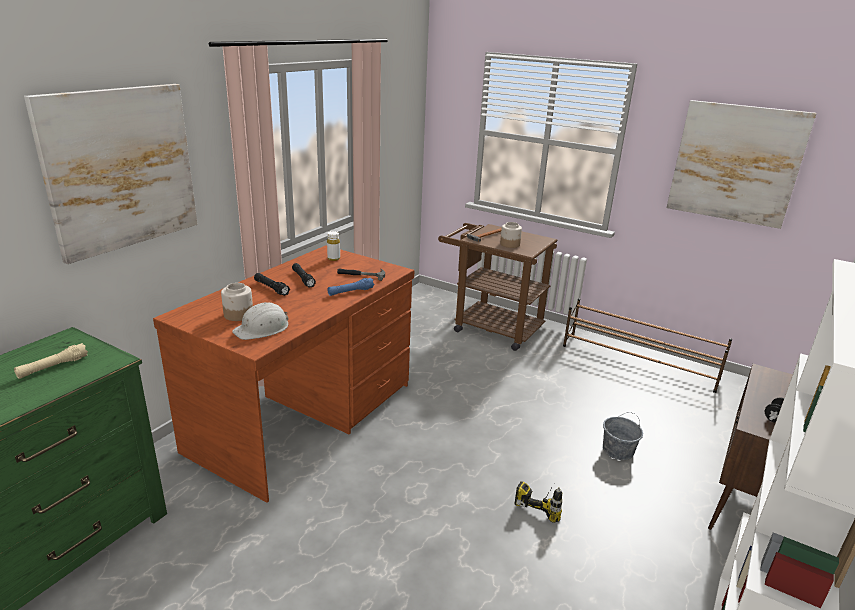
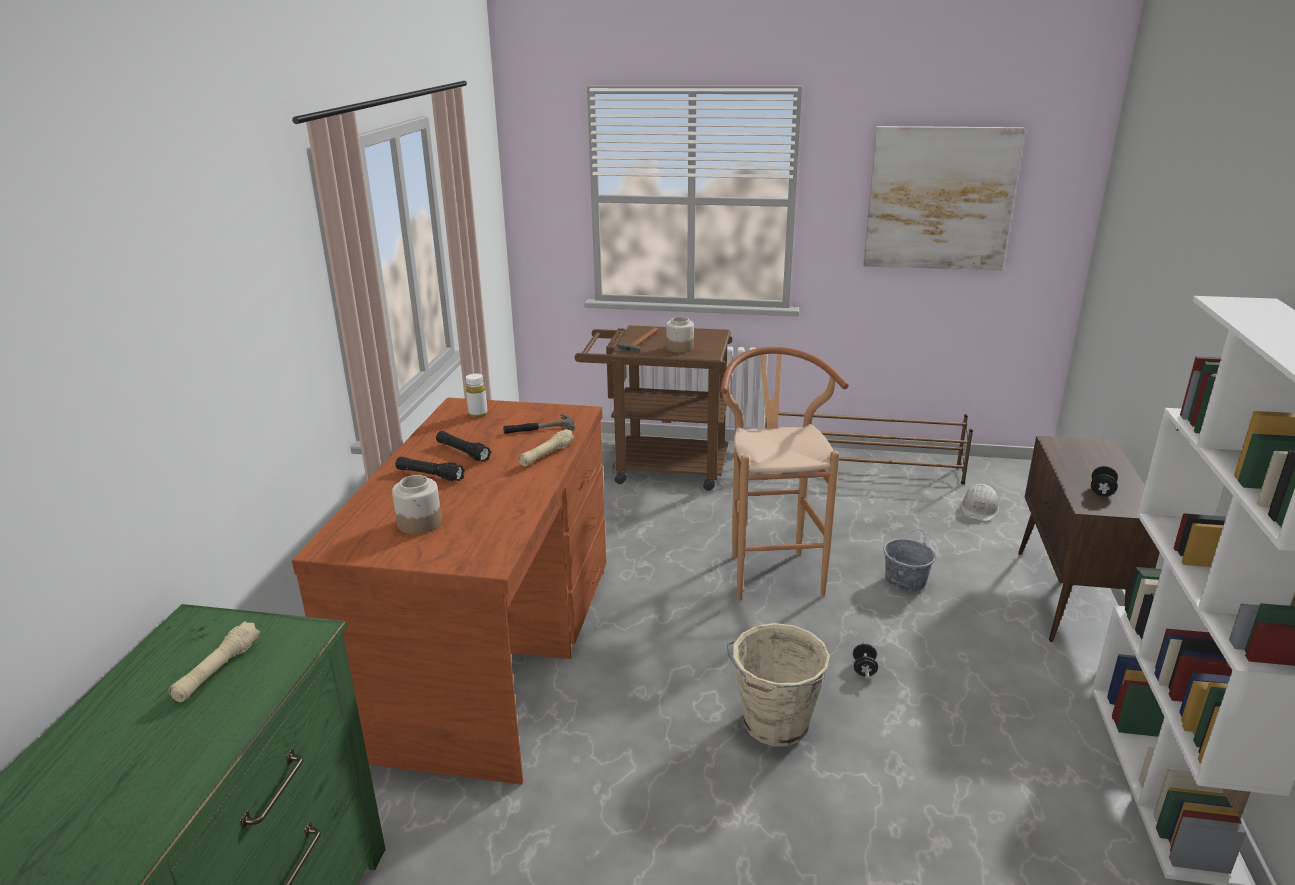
camera: 20 degrees left, 0 degrees up
(121, 169) = (205, 336): picture -> none
(262, 328) = (474, 533): white hard hat -> white hard hat (979, 509)
(350, 292) = (546, 455): blue flashlight -> beige flashlight
(452, 520) = (774, 725): none -> beige bucket
(522, 414) = (771, 569): none -> brown stool
(543, 503) = (864, 669): power drill -> black dumbbell

